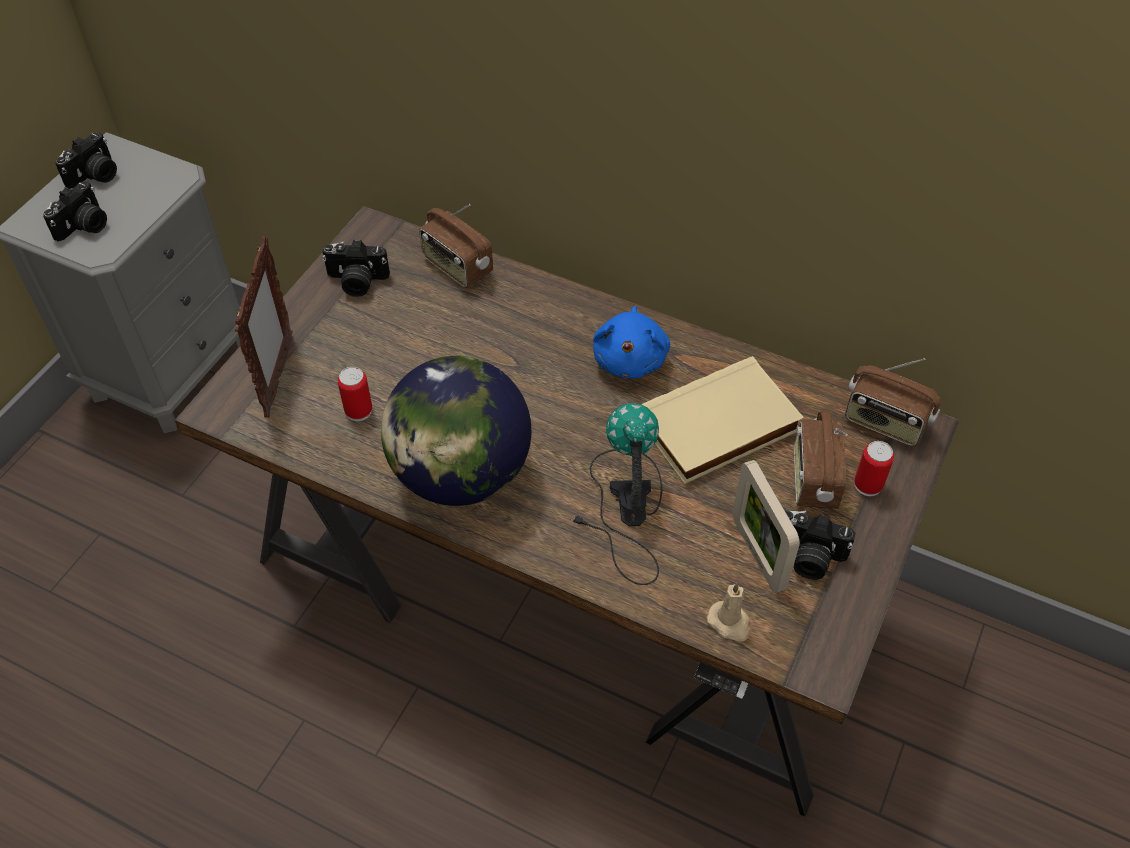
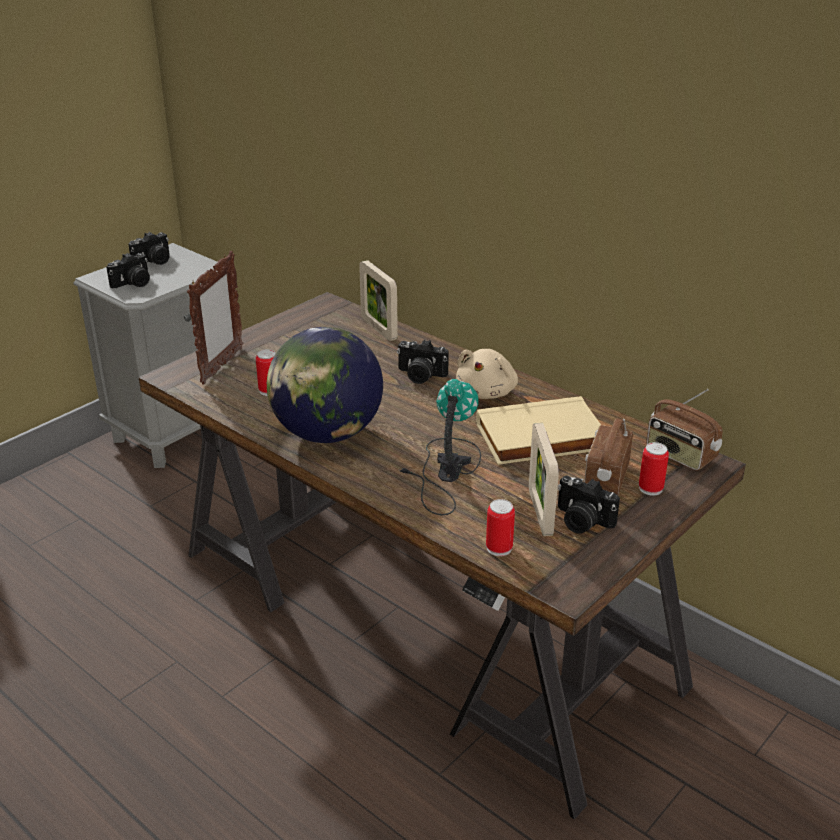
camera: 15 degrees right, 20 degrees down
(356, 282) = (302, 327): camera -> camera (420, 376)
(457, 267) = (379, 329): radio -> picture frame
(630, 358) = (487, 392): blue plush toy -> beige plush toy
(730, 623) = (499, 548): beige candle -> can

